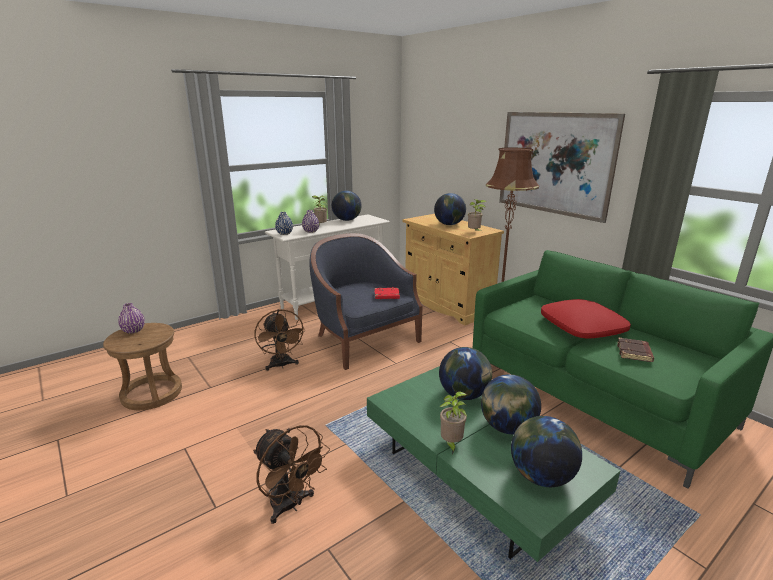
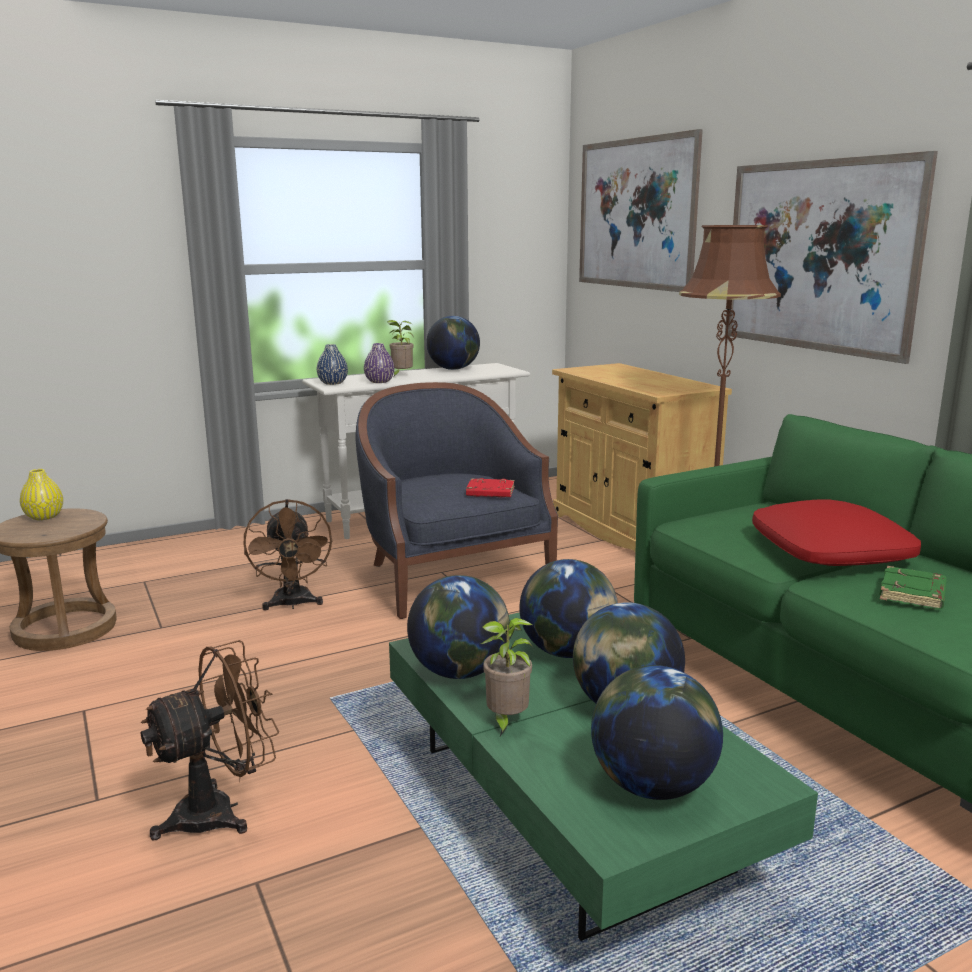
camera: 10 degrees right, 5 degrees down
(133, 330) = (44, 517): purple vase -> yellow vase
(290, 506) = (220, 811): brown fan -> brown fan turned 90 degrees counterclockwise
(443, 132) = (635, 214): none -> picture
(449, 224) = (633, 378): globe -> globe (460, 672)
(474, 232) = (673, 389): potted plant -> none
(635, 353) = (913, 594): brown book -> green book

